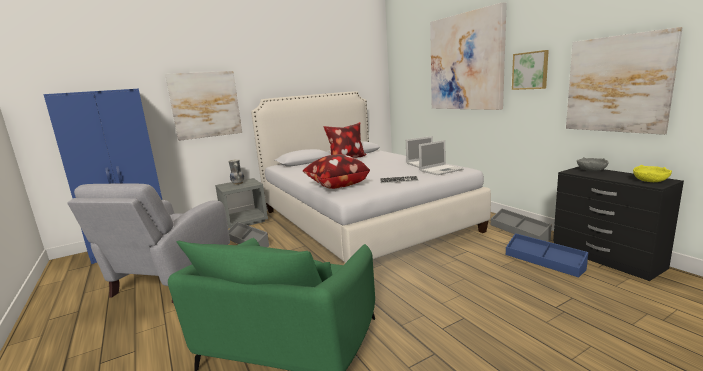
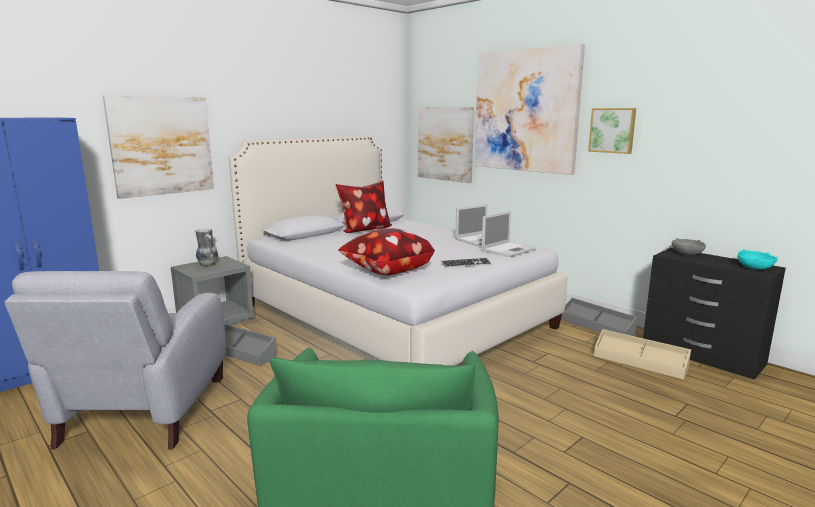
camera: 15 degrees left, 0 degrees up
(544, 261) = (640, 362): blue storage box -> beige storage box
(617, 84) = (716, 156): picture -> picture (445, 144)
(650, 181) = (754, 267): yellow bowl -> turquoise bowl

